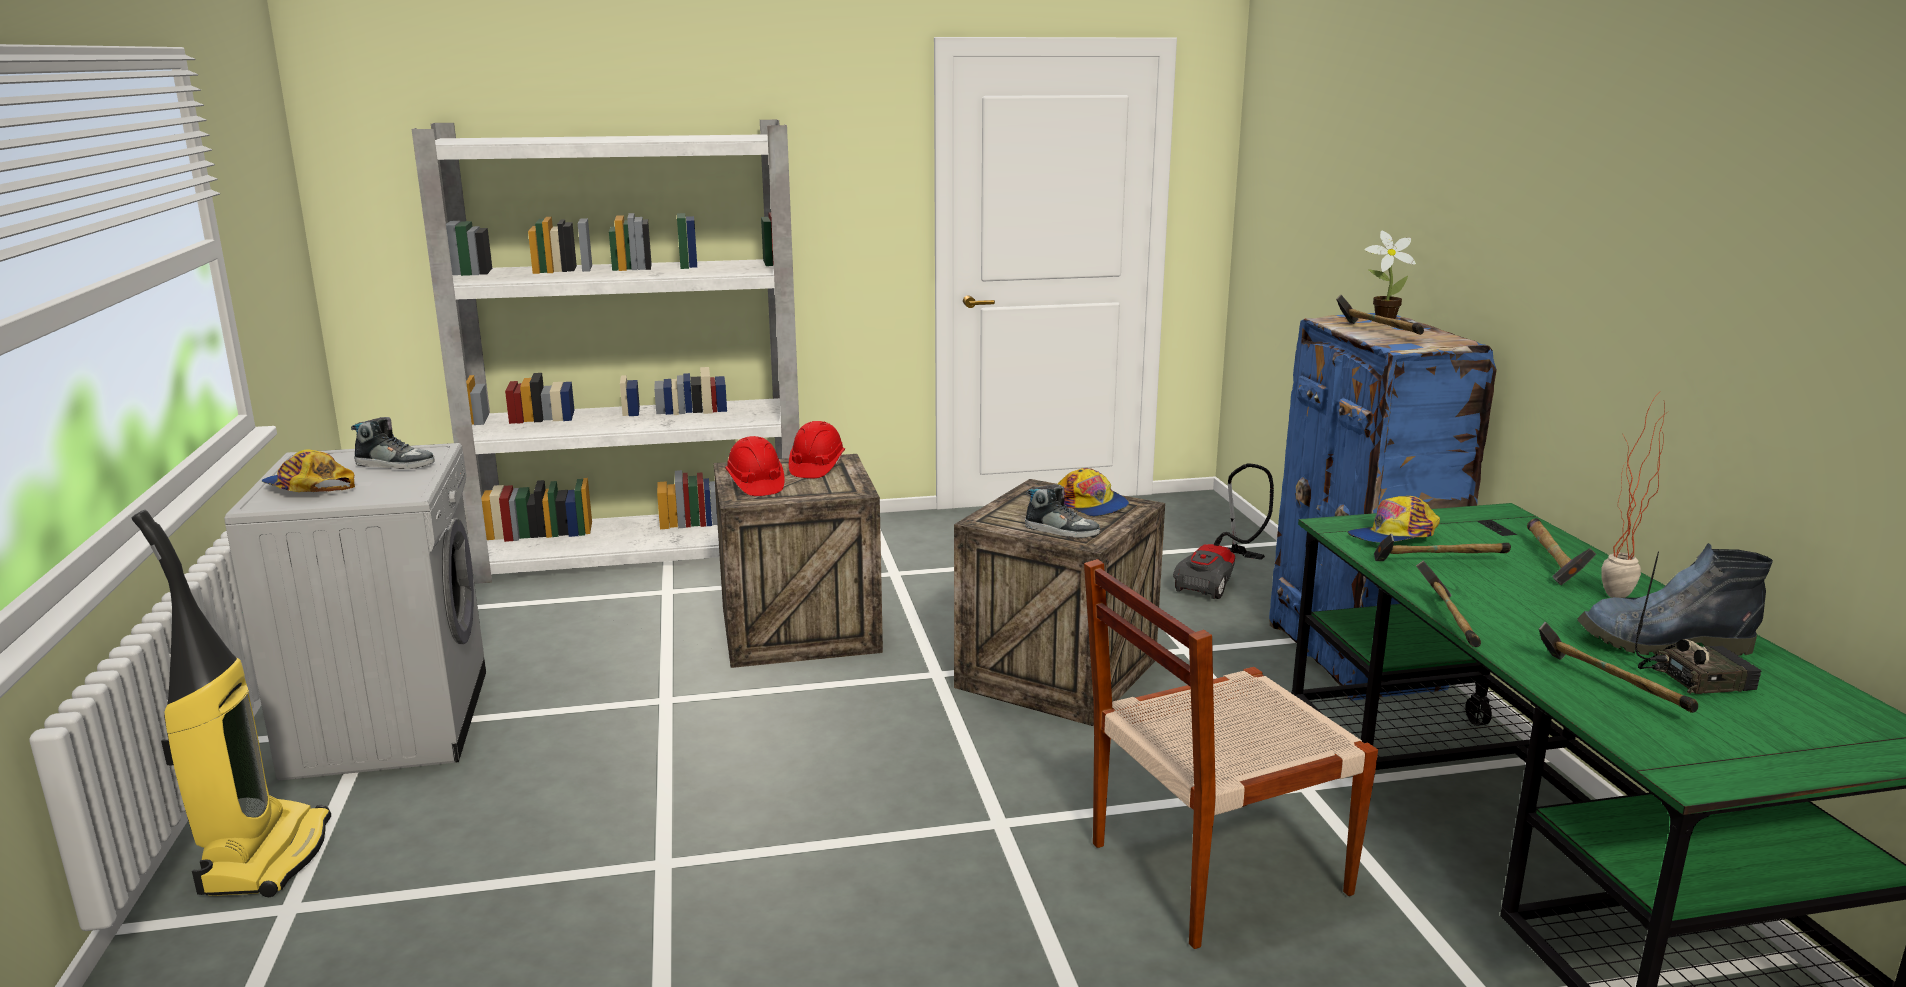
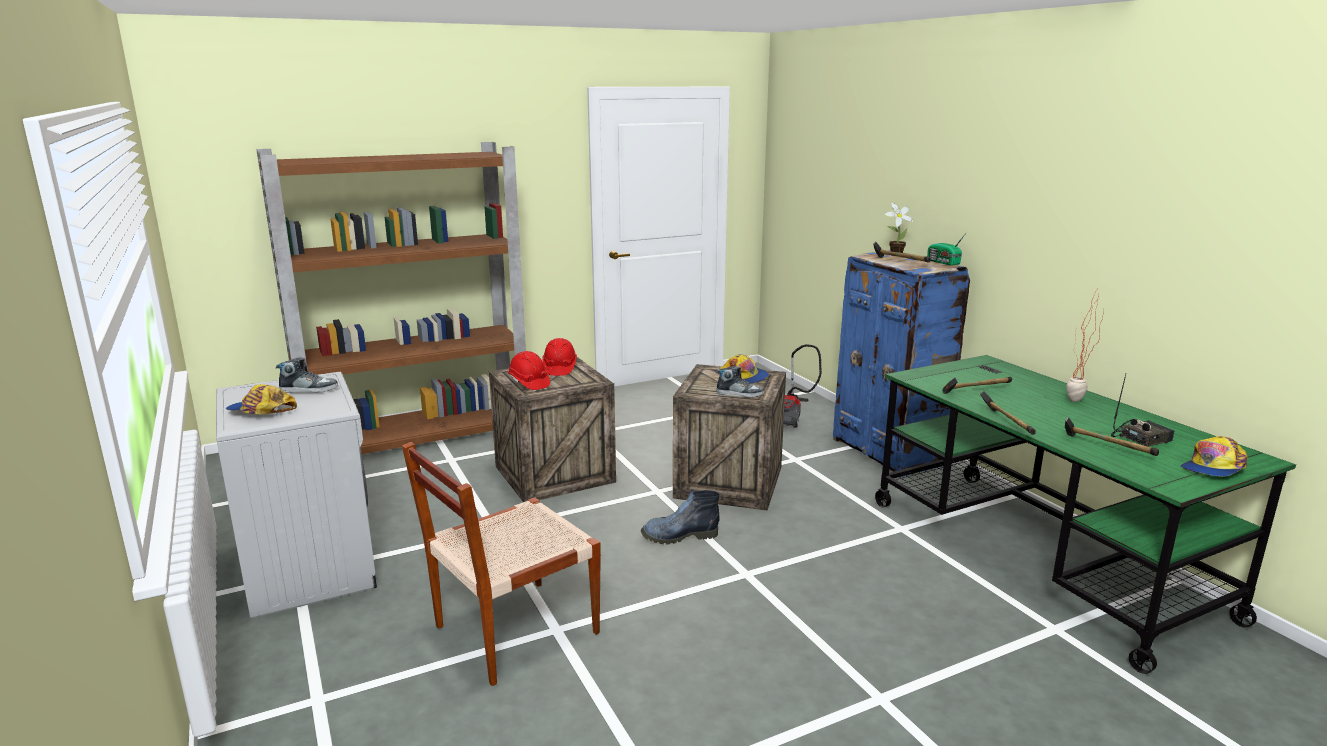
camera: 15 degrees left, 0 degrees up
(264, 856) = (275, 669): vacuum cleaner -> none
(644, 550) = (418, 434): white bookcase -> brown bookcase
(1212, 871) = (879, 583): chair -> chair (512, 632)
(1393, 536) = (942, 379): cap -> cap (1213, 467)
(1453, 337) = (943, 262): none -> radio
(1550, 562) = (1030, 385): hammer -> none
(1661, 643) = (1112, 423): boot -> boot (678, 536)

